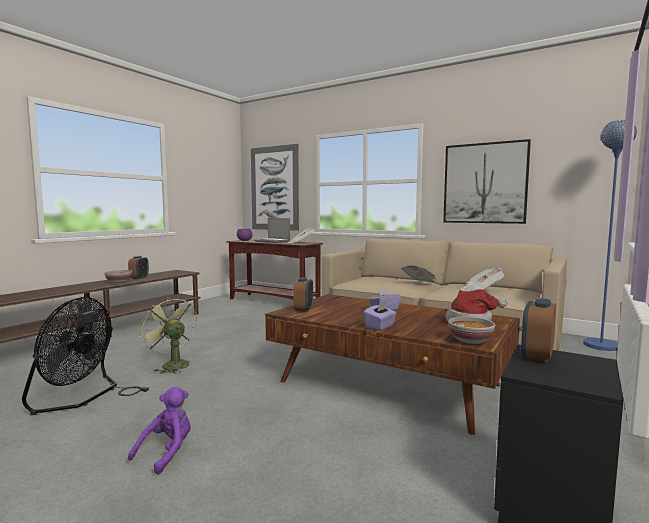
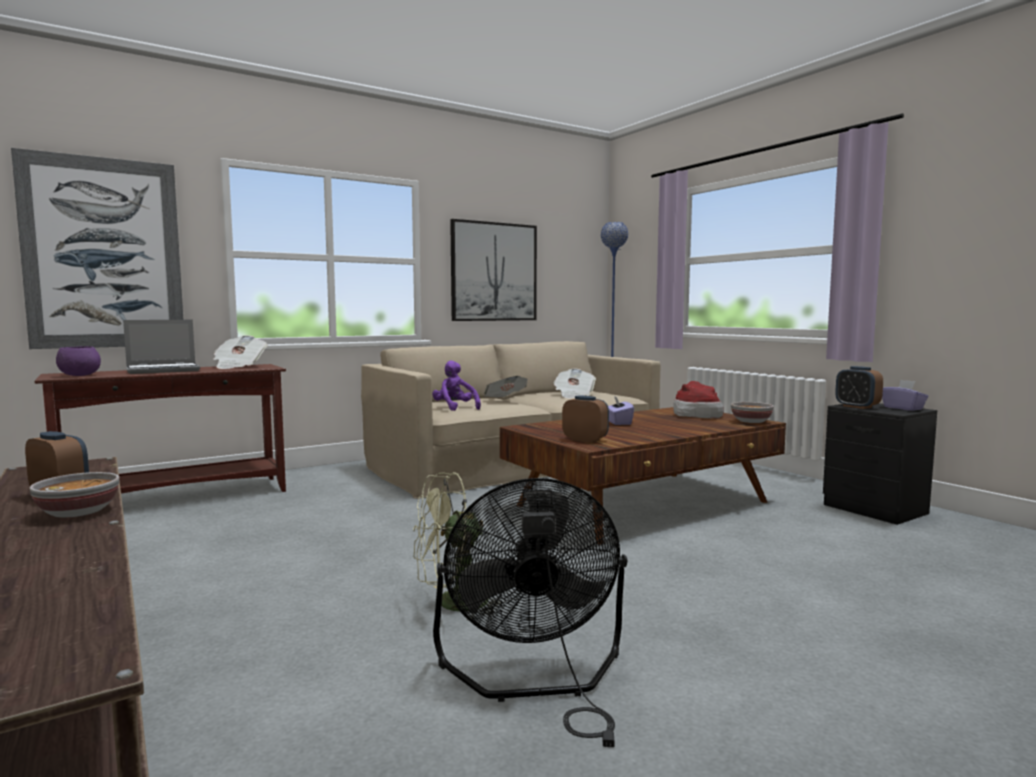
camera: 65 degrees left, 0 degrees up
(90, 394) = (542, 680): black fan -> black fan turned 135 degrees clockwise
(167, 452) = (783, 620): purple plush toy -> purple plush toy (455, 408)
(380, 327) = (690, 431): purple tissue box -> purple tissue box (903, 408)

